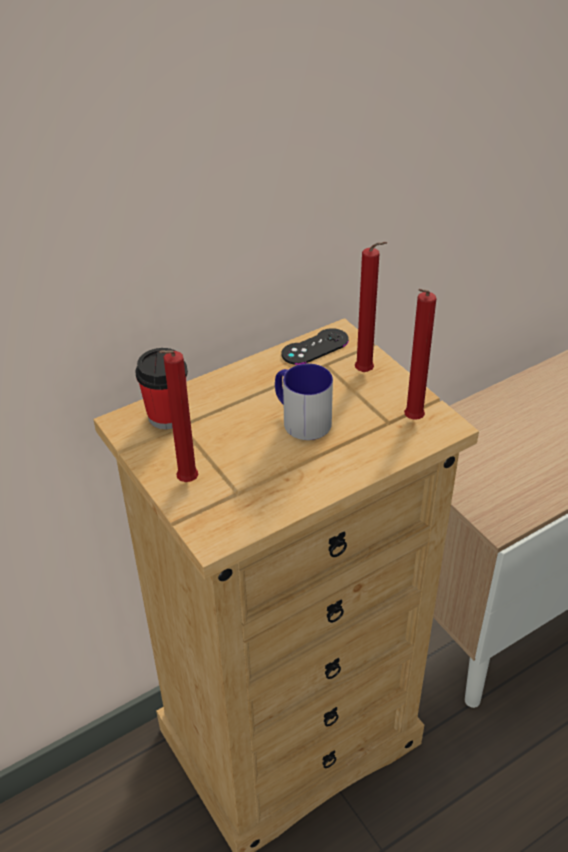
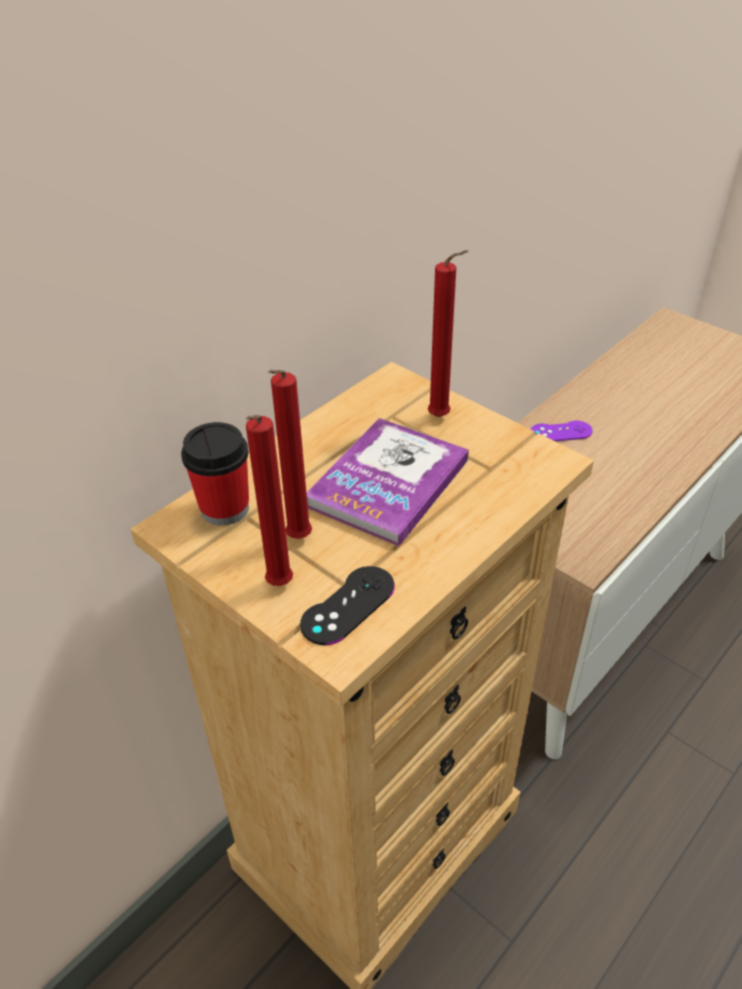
camera: 15 degrees left, 0 degrees up
(300, 419) = (388, 483): mug -> book
(315, 347) = (371, 398): black game controller -> black game controller (348, 605)
(411, 421) = (515, 462): red candle -> red candle (297, 540)
(523, 403) = (560, 432): none -> purple game controller

